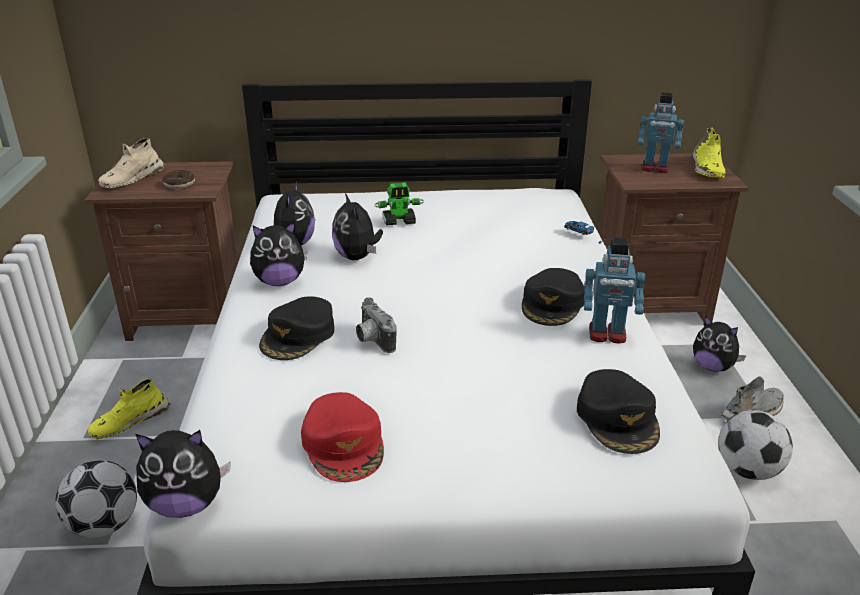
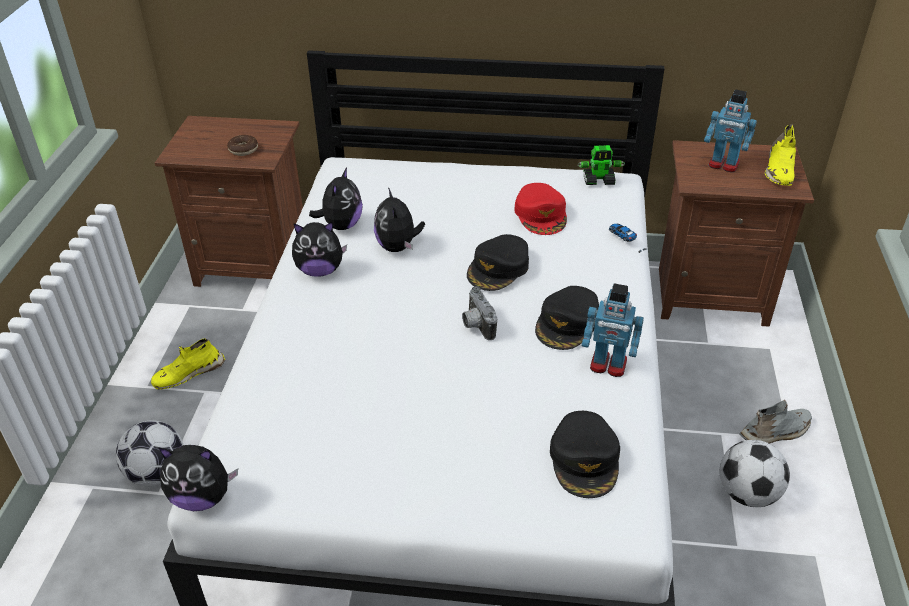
camera: 10 degrees right, 10 degrees up
(131, 179) = (200, 139): beige shoe -> none
(298, 336) = (324, 336): black cap -> black cap (498, 269)
(344, 444) = (339, 456): red cap -> red cap (541, 214)
(372, 341) = (388, 348): camera -> camera (476, 325)
(399, 221) = (449, 205): toy robot -> toy robot (599, 181)
(713, 367) = (753, 375): plush toy -> none

